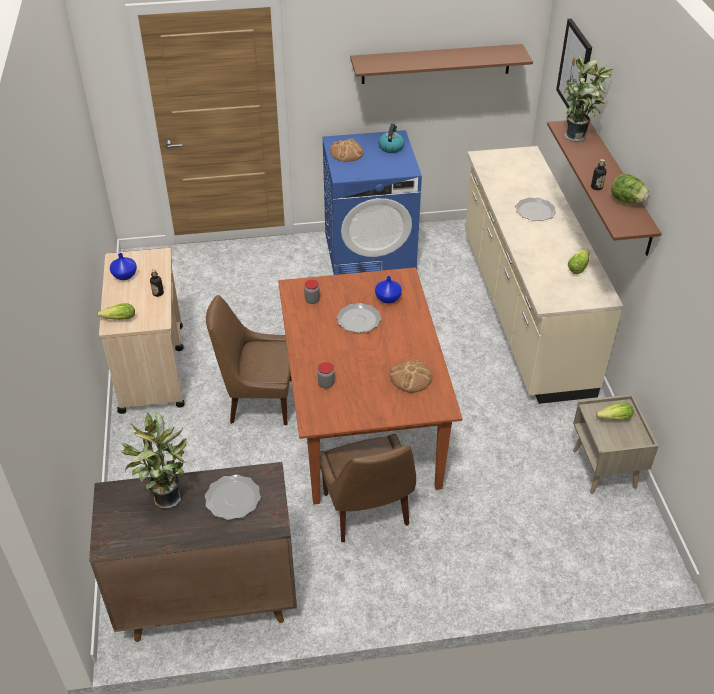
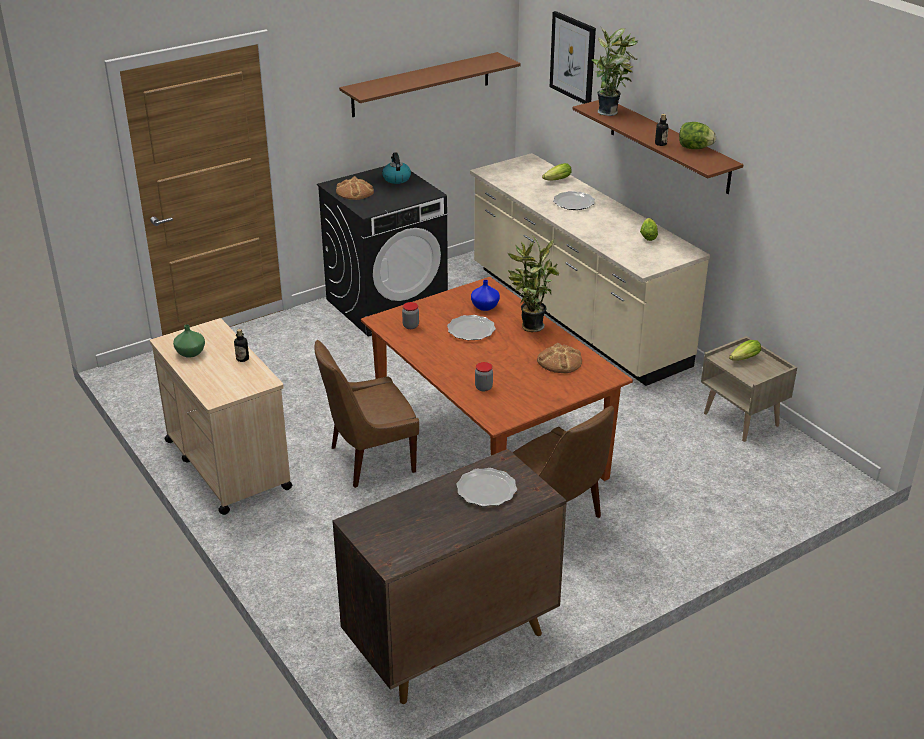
camera: 25 degrees left, 10 degrees down
(117, 319) = (217, 391): lettuce -> lettuce (555, 180)
(125, 275) = (190, 352): blue vase -> green vase
(164, 497) = (417, 509): potted plant -> potted plant (529, 327)
(370, 252) = (387, 304): blue washing machine -> black washing machine

